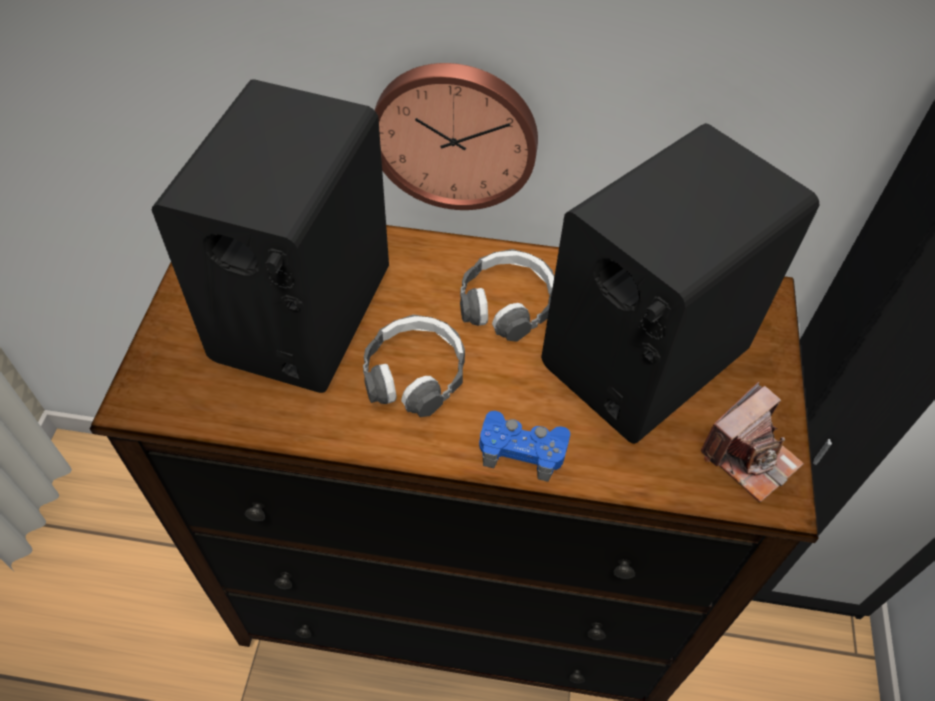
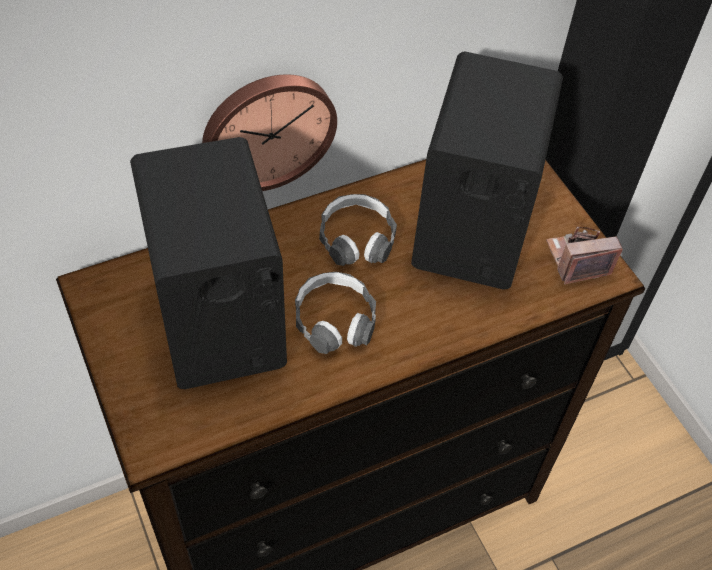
camera: 35 degrees left, 0 degrees up
(522, 449) = (444, 330): blue game controller -> none
(749, 456) = (577, 260): camera -> camera turned 120 degrees counterclockwise

